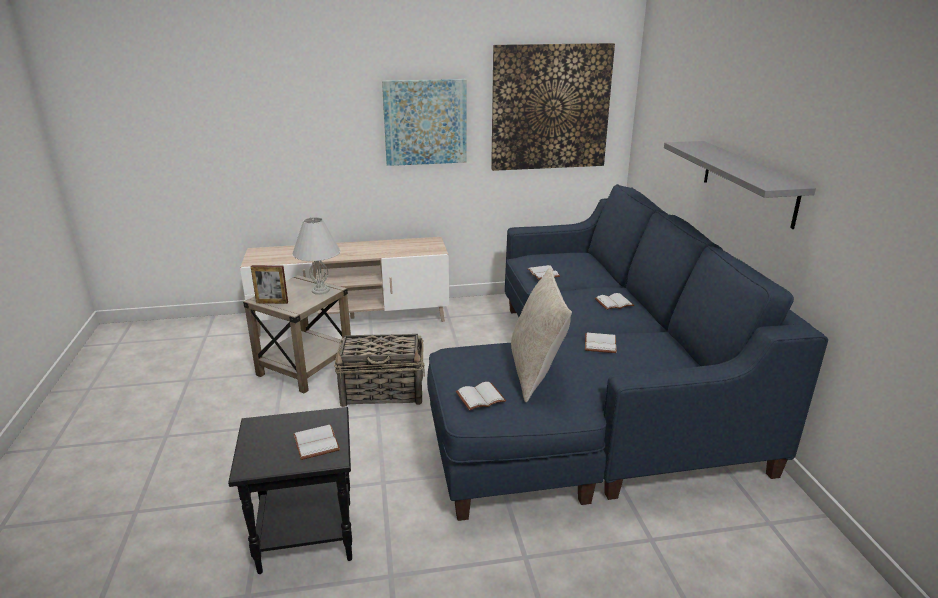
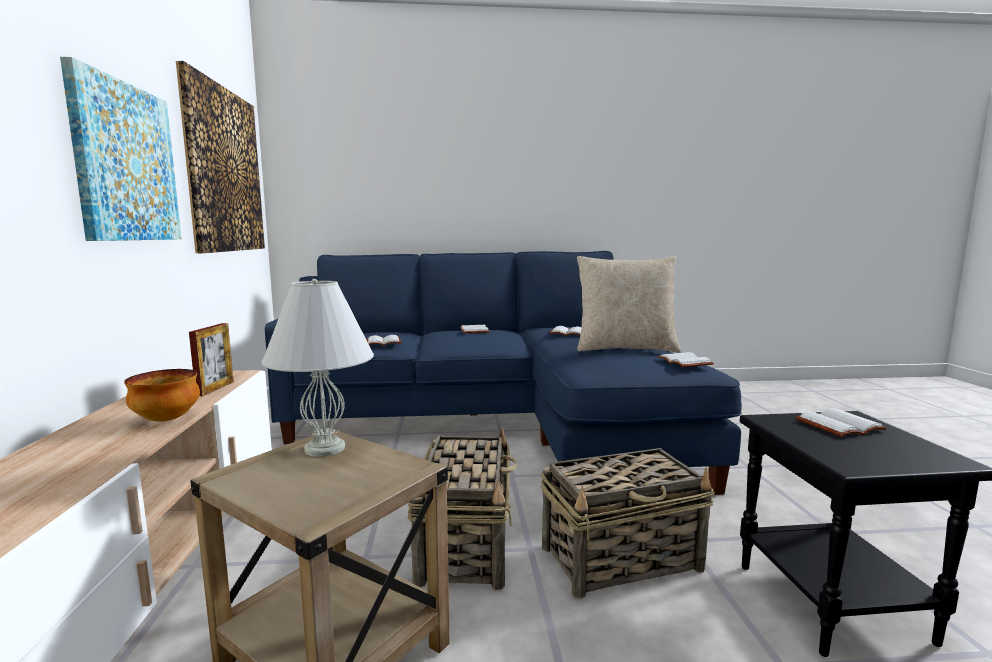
camera: 85 degrees left, 15 degrees down
(272, 302) = (352, 495): picture frame -> picture frame (215, 388)
(359, 255) = (167, 419): none -> bowl
(364, 450) = (622, 558): none -> basket
(748, 182) = (500, 206): grey shelf -> none

